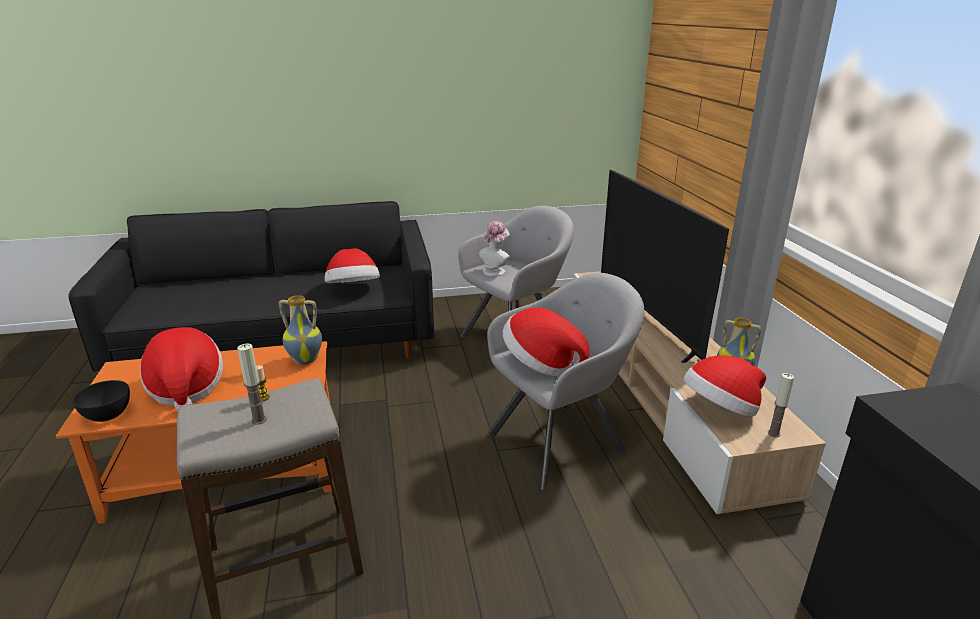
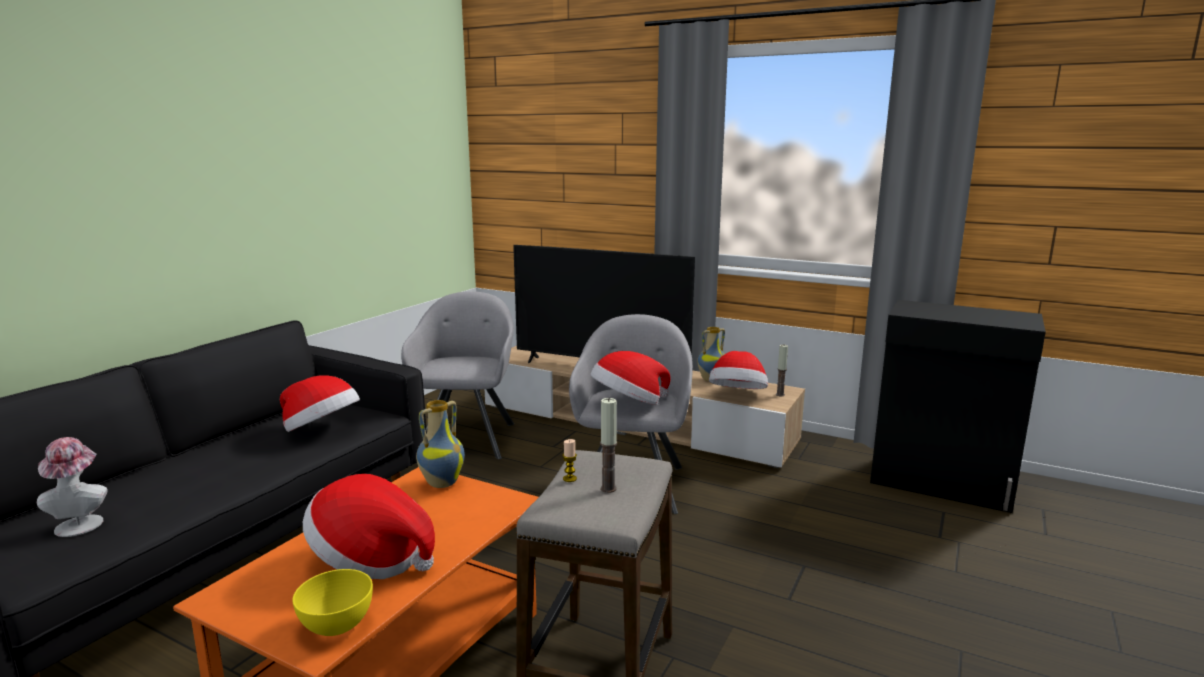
camera: 50 degrees left, 10 degrees down
(108, 415) = (337, 625): black bowl -> yellow bowl
(495, 270) = (447, 367): hat -> hat (81, 523)

